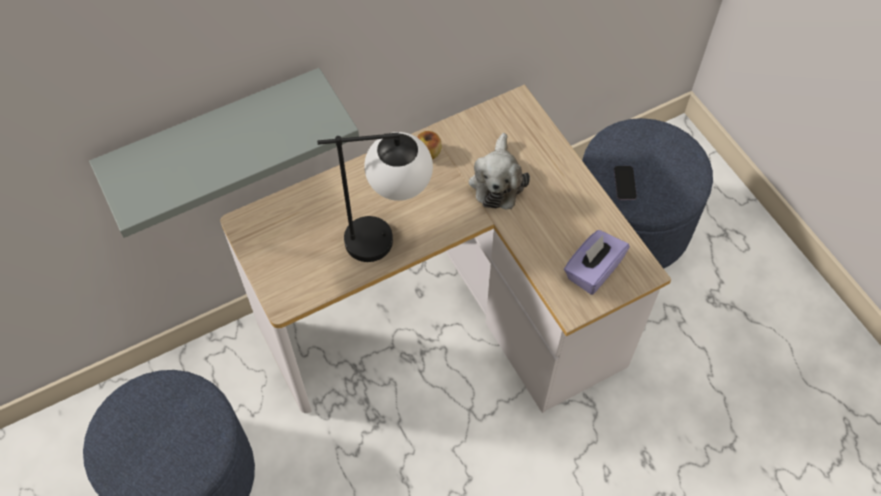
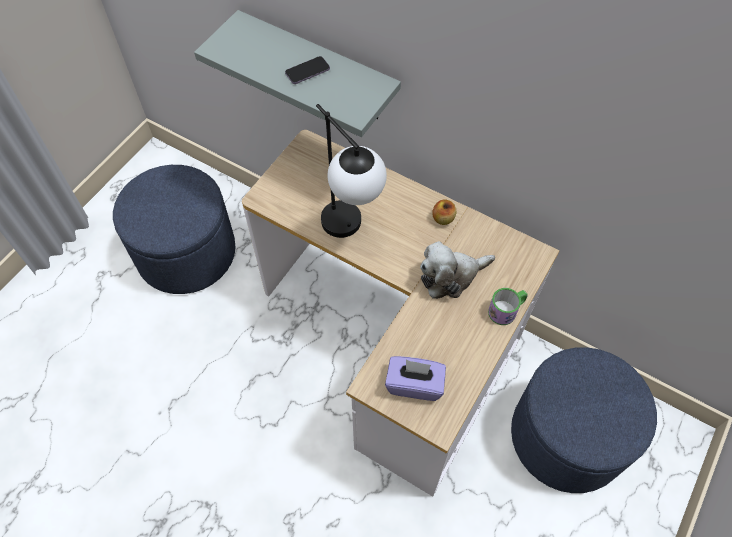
camera: 60 degrees right, 0 degrees up
(560, 158) = (506, 310): none -> mug
(624, 184) = (561, 392): phone -> phone (307, 71)

